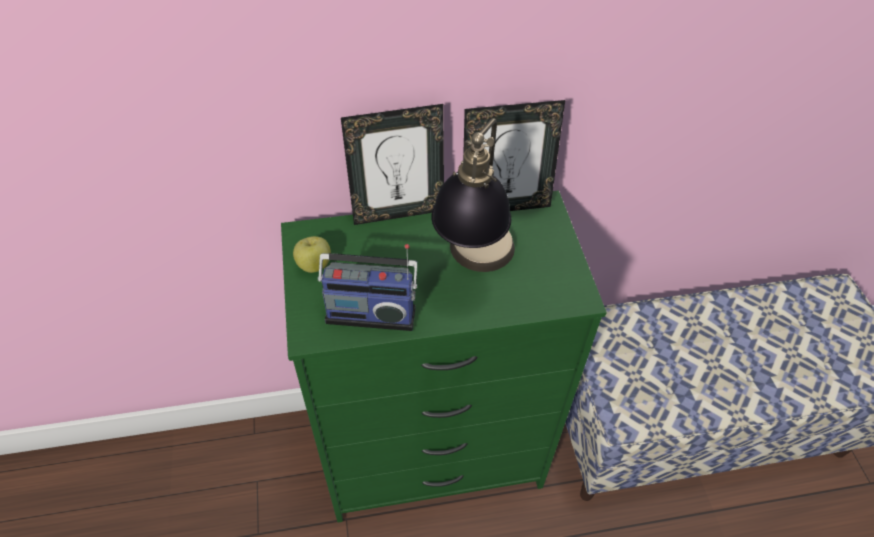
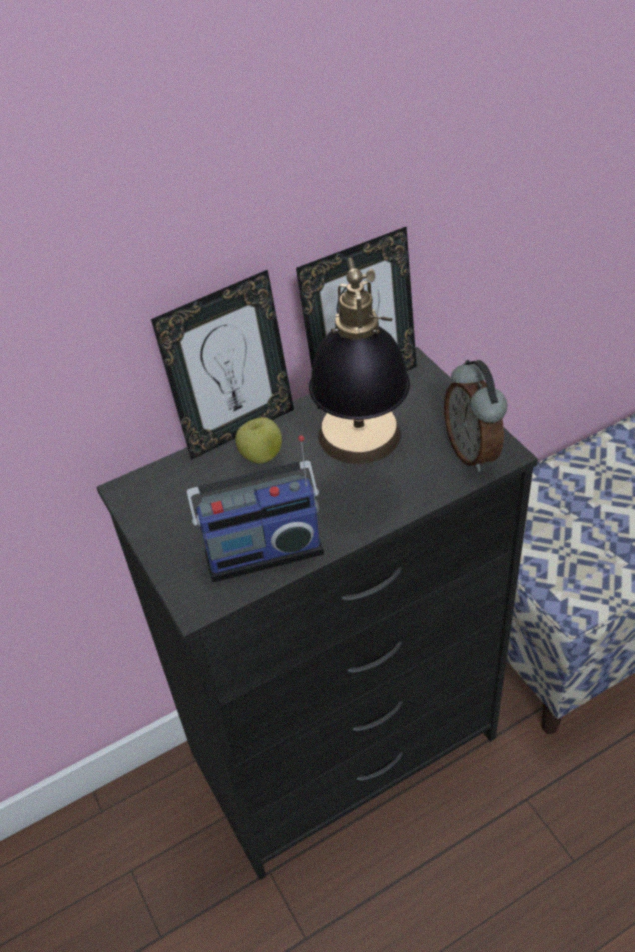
camera: 15 degrees left, 5 degrees down
(314, 265) = (164, 521): apple -> apple (261, 456)
(432, 452) = (343, 747): green dresser -> black dresser
(560, 289) = (473, 451): none -> alarm clock

